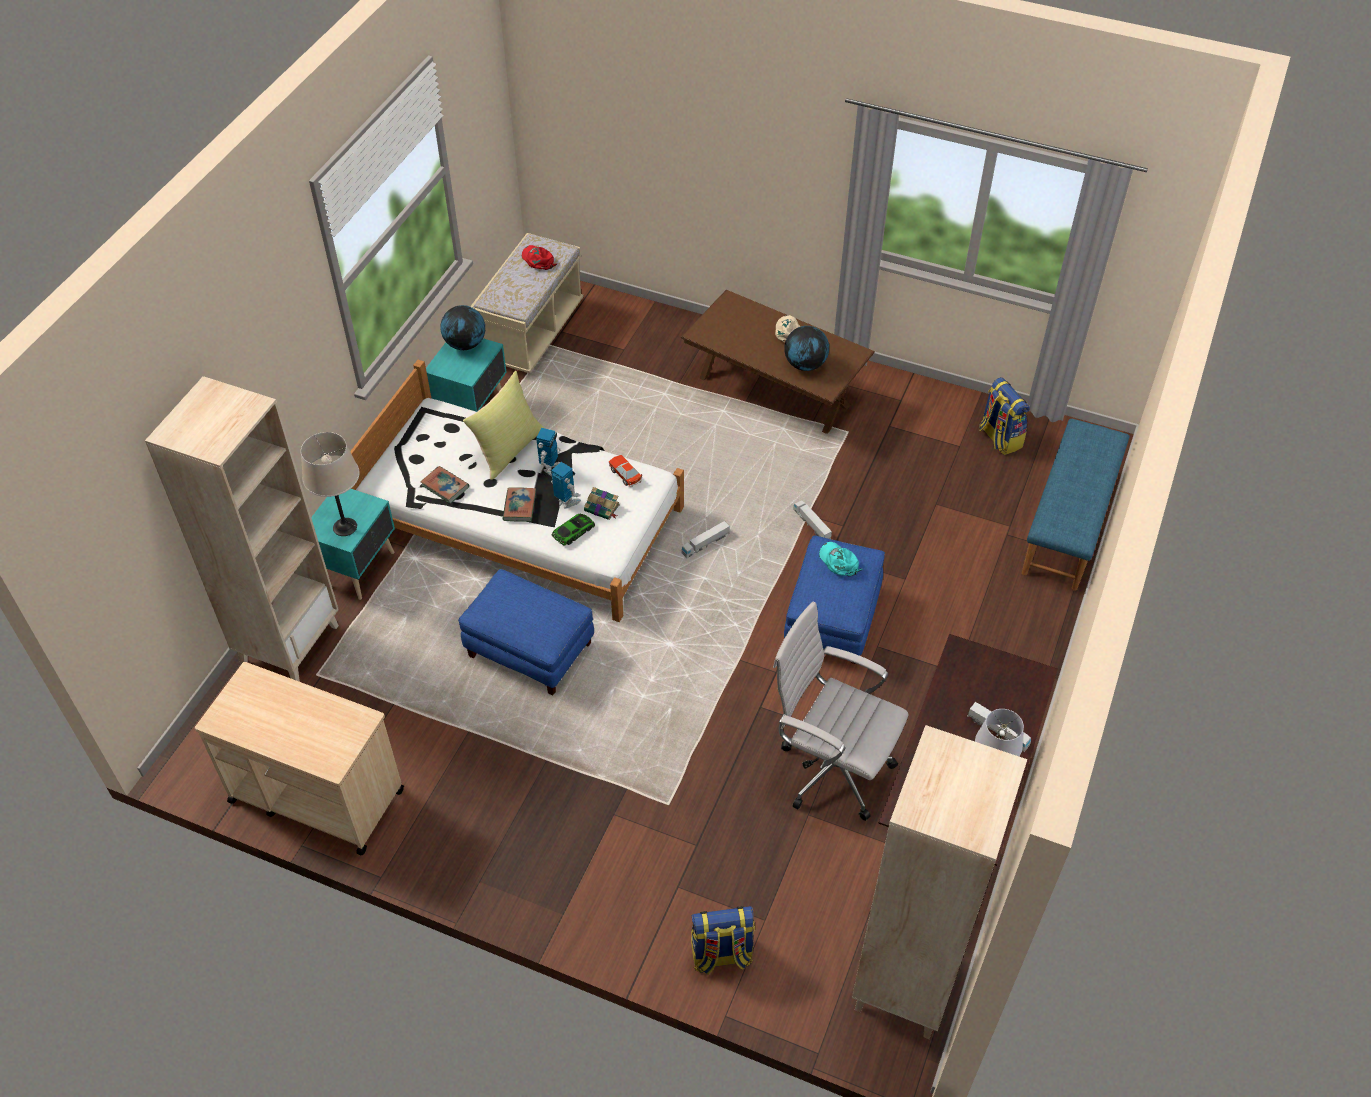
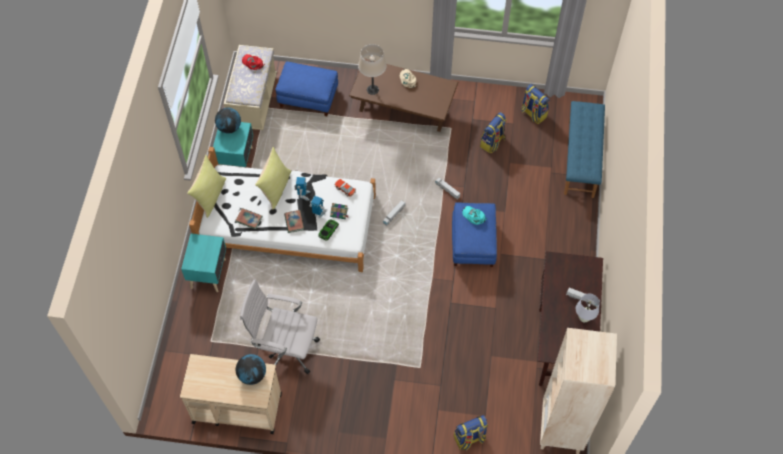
camera: 15 degrees left, 10 degrees up
(289, 643) = (188, 327): beige bookcase -> none
(345, 527) = (205, 258): beige table lamp -> beige table lamp (372, 90)
(396, 440) = (210, 196): none -> yellow pillow
(531, 649) = (320, 299): blue ottoman -> blue ottoman (308, 97)
(805, 365) = (423, 99): globe -> globe (252, 375)
(830, 769) = (495, 328): white office chair -> white office chair (285, 350)
(914, 468) = (492, 143): none -> backpack

